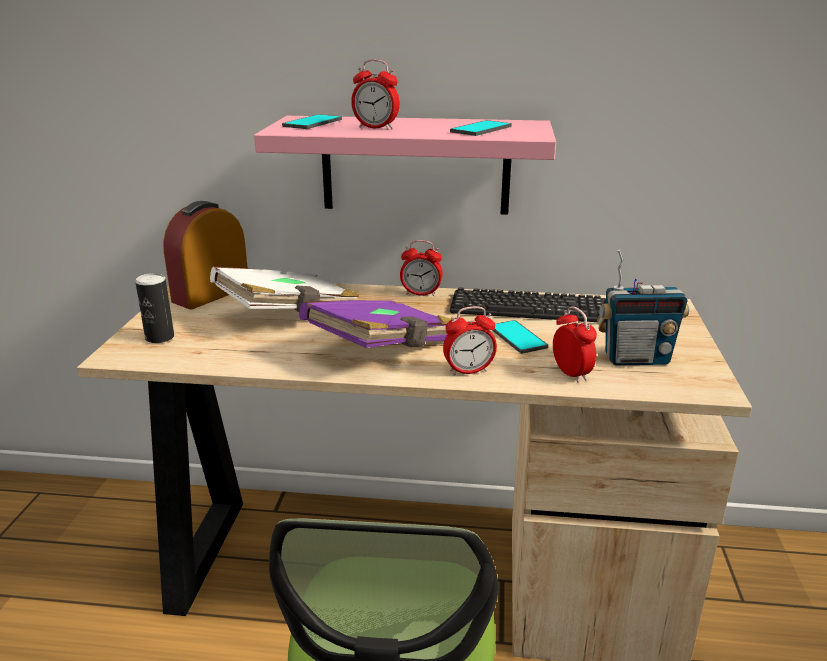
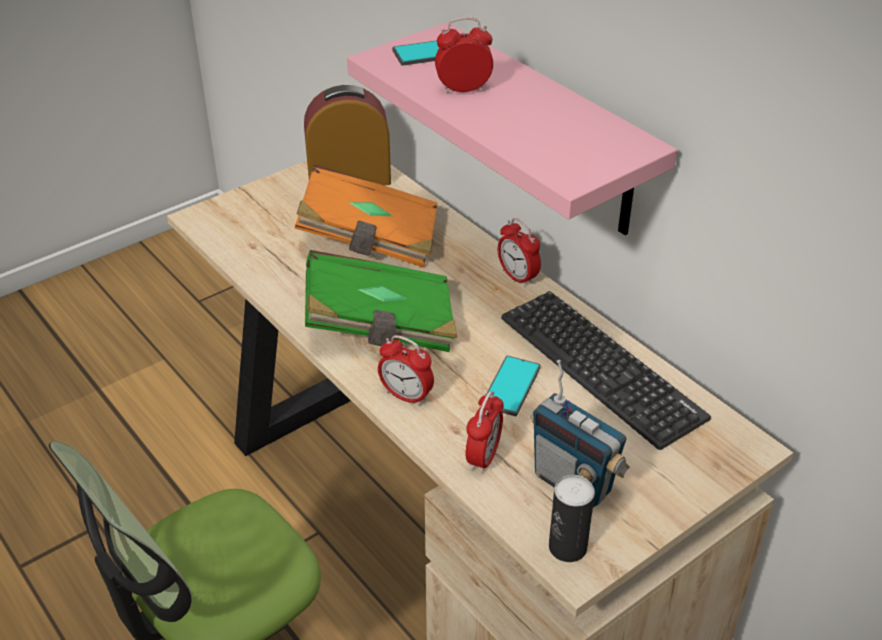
camera: 45 degrees right, 15 degrees up
(160, 337) = (249, 213): can -> can (567, 547)
(288, 315) = (369, 240): white book -> orange book
(376, 128) = (463, 89): alarm clock -> alarm clock turned 105 degrees clockwise
(383, 349) = (380, 327): purple book -> green book
(481, 129) = (551, 139): phone -> none

